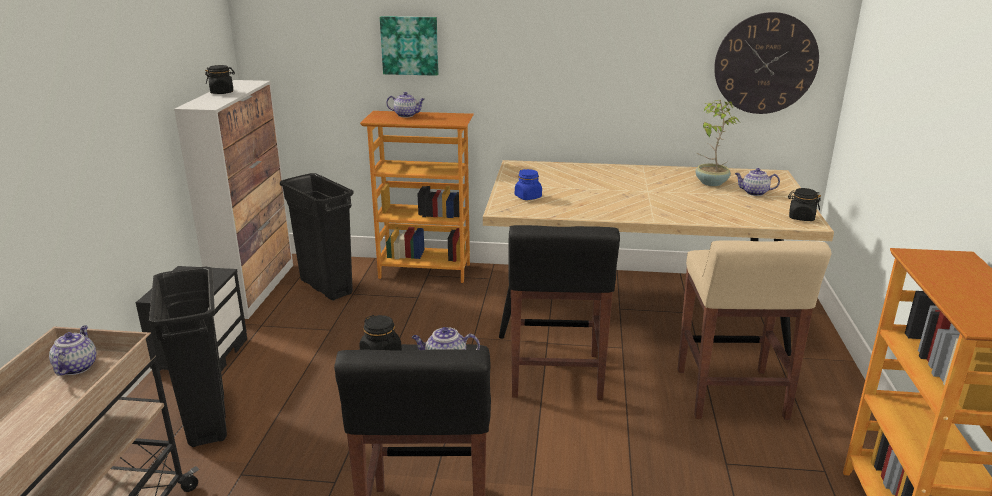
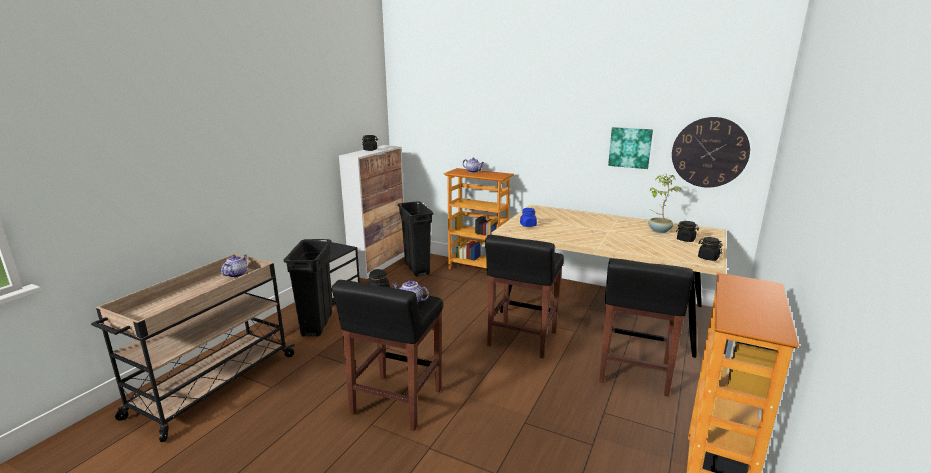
camera: 20 degrees right, 5 degrees down
(410, 45) = (480, 130): picture -> picture (630, 147)
(731, 395) = (634, 373): beige stool -> black stool
(754, 193) = (686, 240): teapot -> black jar

